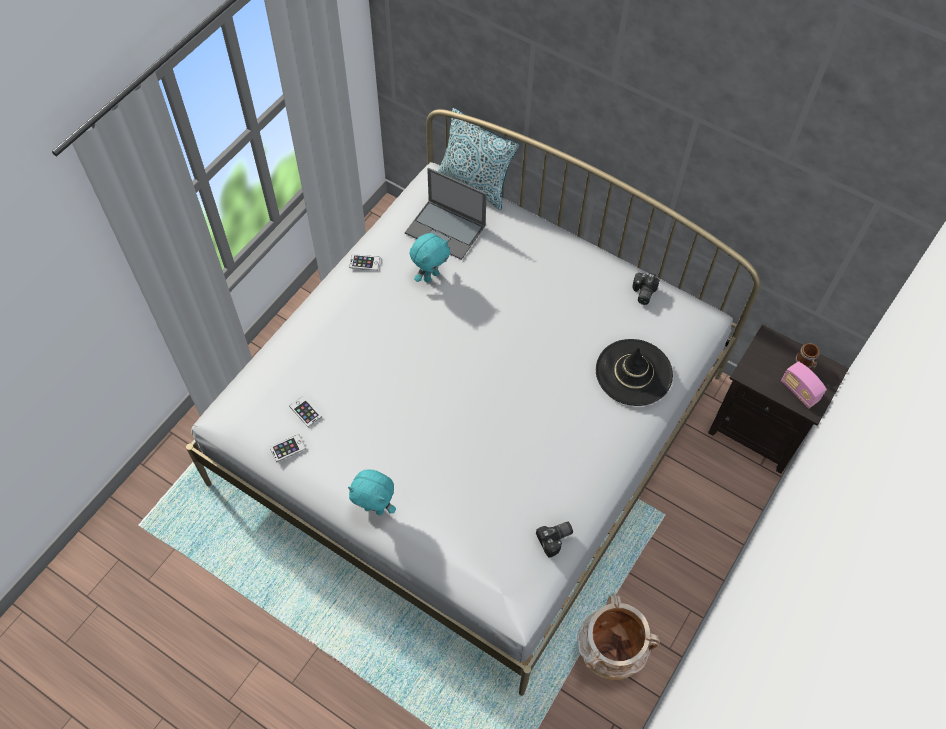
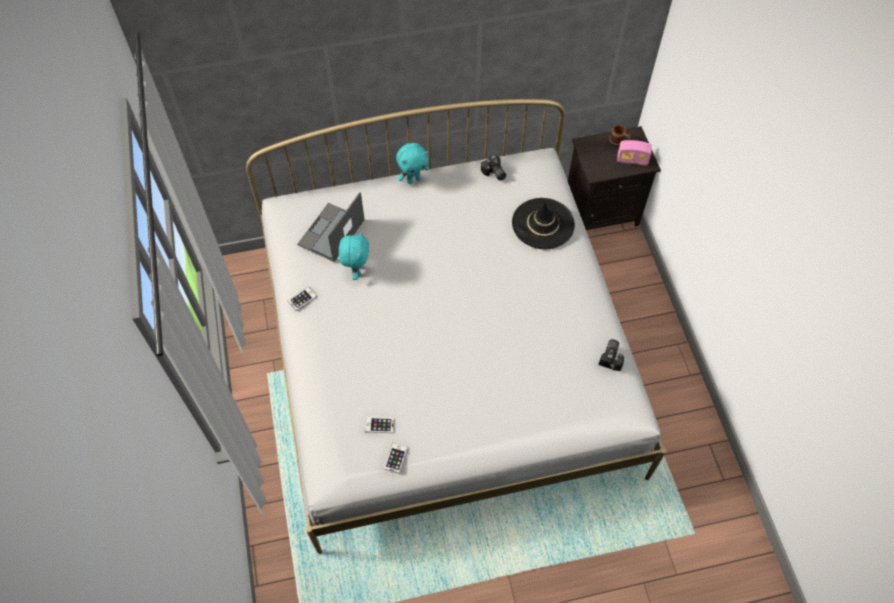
camera: 45 degrees left, 0 degrees up
(375, 509) = (493, 440): turquoise plush toy -> turquoise plush toy (413, 180)
(446, 230) = (331, 233): laptop -> laptop turned 135 degrees clockwise
(475, 184) = (313, 189): pillow -> none
(608, 654) = (665, 410): beige vase -> none

